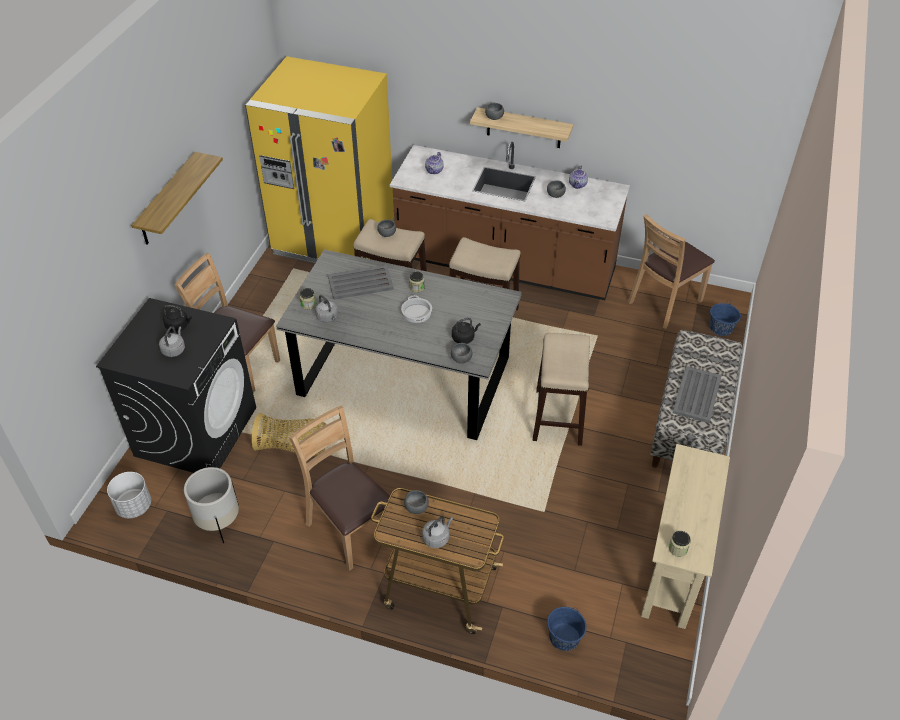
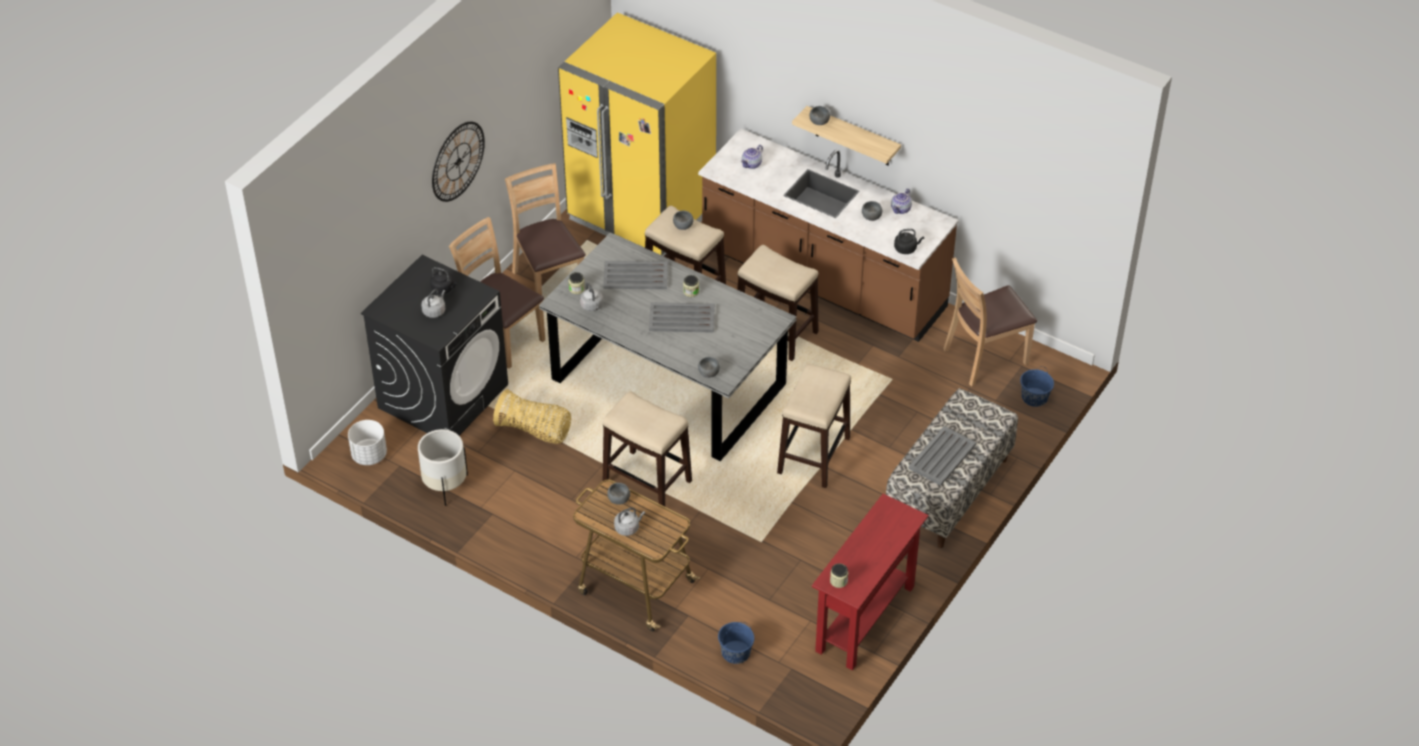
camera: 15 degrees right, 0 degrees up
(167, 200) = (458, 161): shelf -> wall clock
(350, 529) = (567, 519): brown chair -> brown chair (549, 283)
(415, 475) = (646, 481): none -> stool
(416, 313) = (681, 318): cooking pot -> grey tray
(464, 338) = (719, 353): black kettle -> black kettle (906, 248)
(672, 569) = (865, 618): beige console table -> red console table

